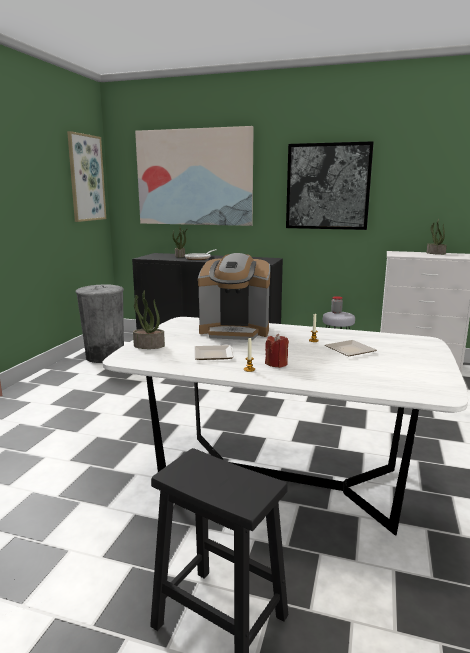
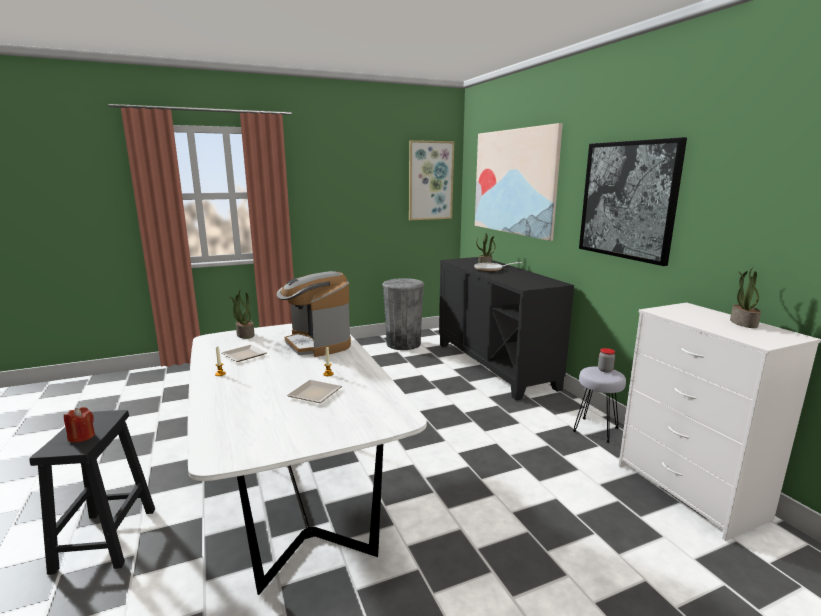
camera: 50 degrees right, 0 degrees up
(276, 364) = (243, 378): red candle -> red candle (82, 437)

